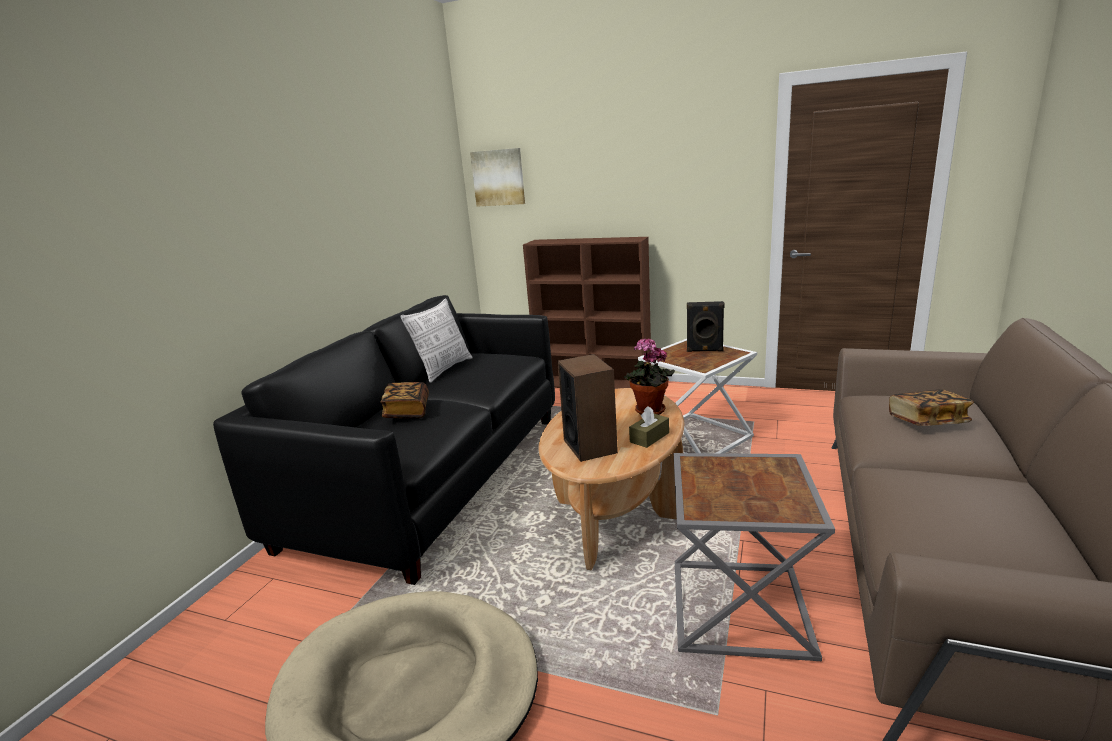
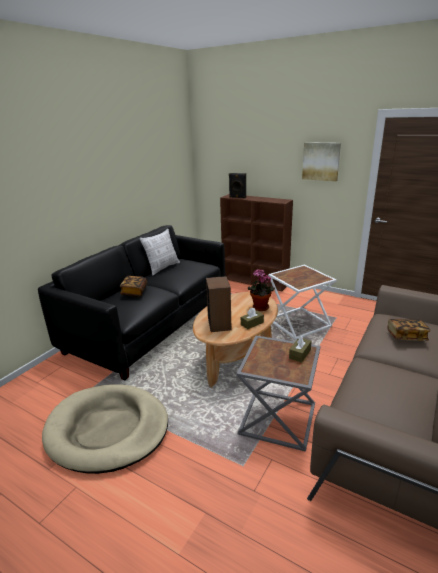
camera: 10 degrees right, 5 degrees up
(498, 177) = (212, 155): picture -> picture (321, 161)
(704, 350) = (307, 274): black speaker -> black speaker (237, 197)
(774, 472) = (300, 354): none -> brown tissue box

